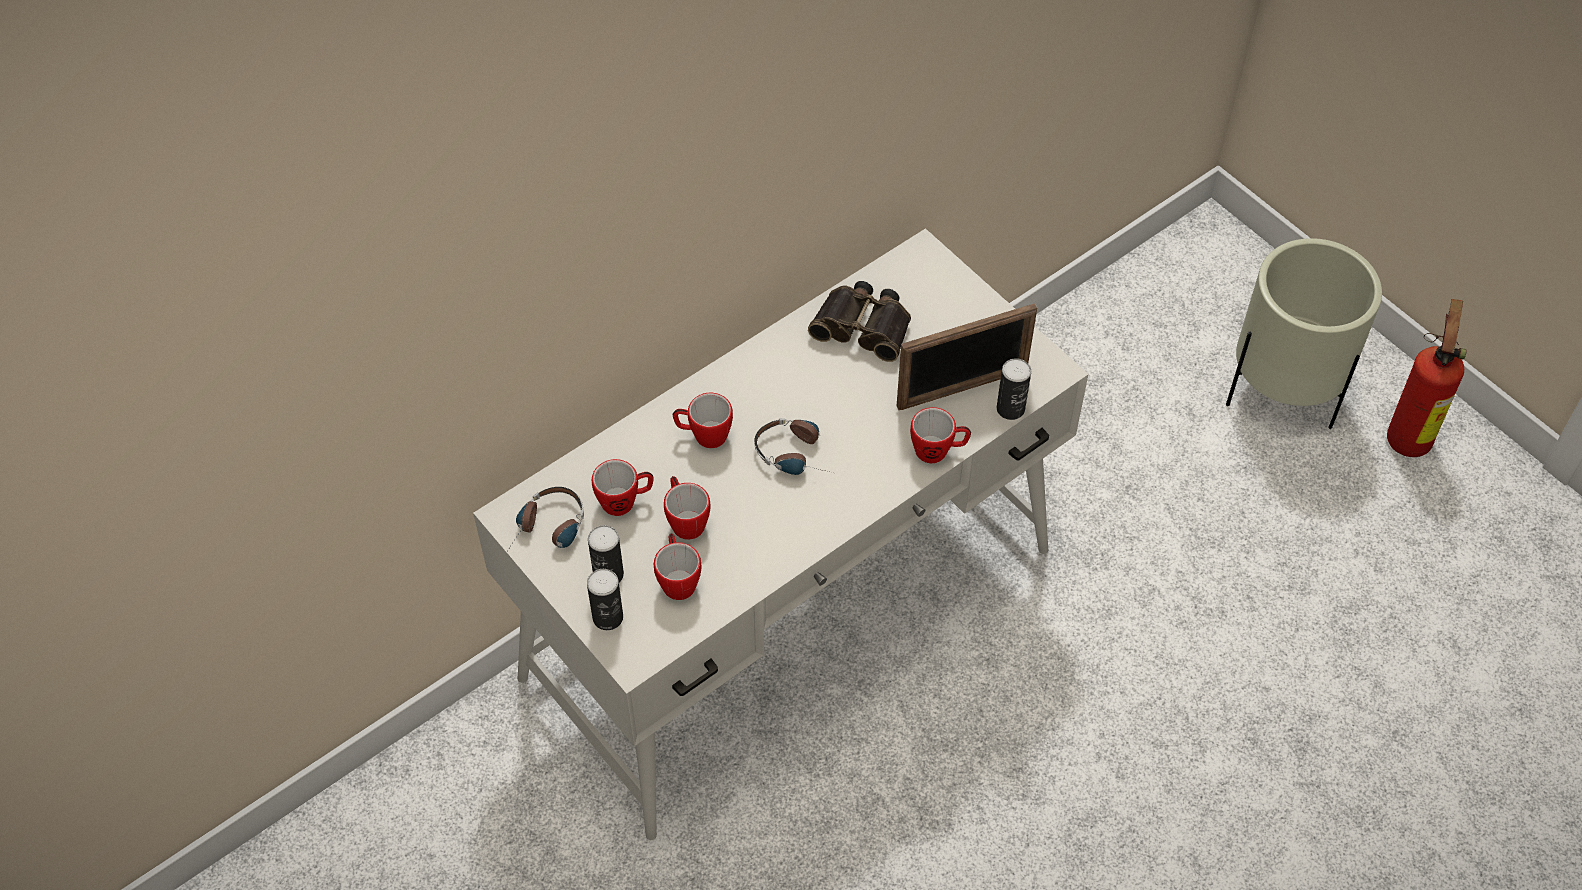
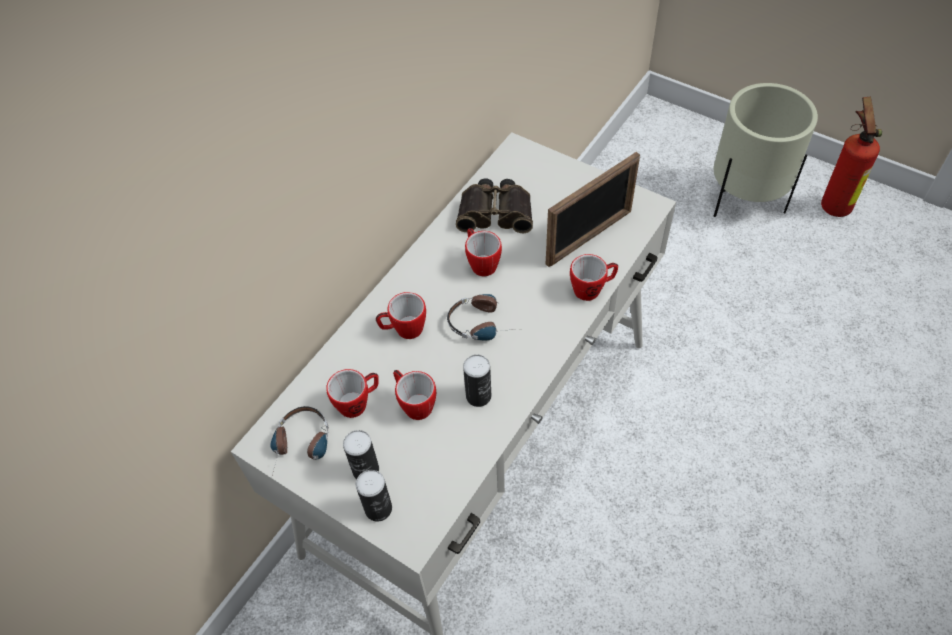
camera: 15 degrees left, 0 degrees up
(678, 579) = (426, 456): mug -> mug (481, 262)
(1010, 409) = (632, 242): can -> can (478, 396)

